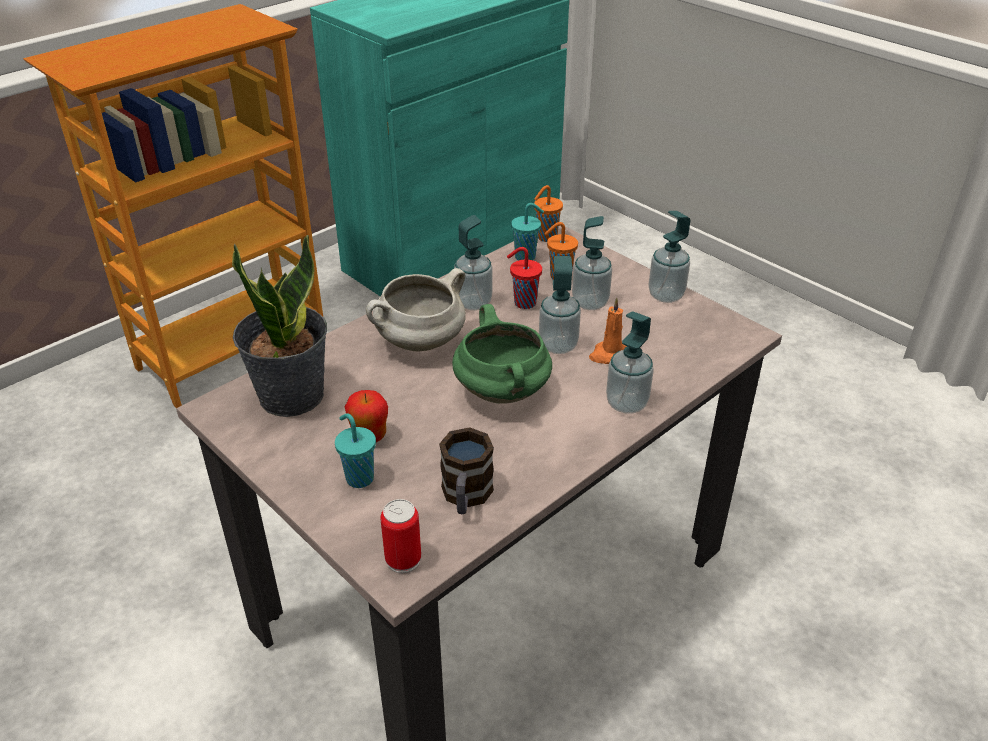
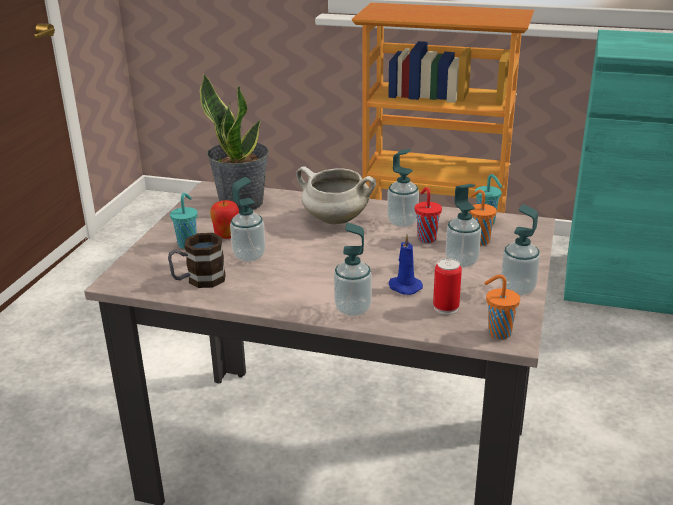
camera: 60 degrees right, 10 degrees down
(403, 559) = (130, 278): can -> can (446, 308)
(504, 392) = (314, 262): green cooking pot -> none
(545, 237) = (524, 221): orange cup -> orange cup (498, 333)
(558, 345) = (391, 265): soap dispenser -> soap dispenser (249, 256)
(609, 355) = (404, 287): orange candle -> blue candle

